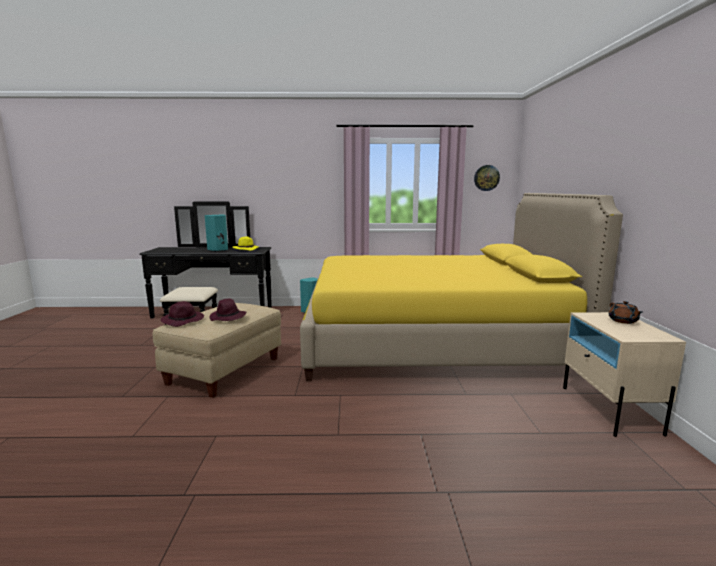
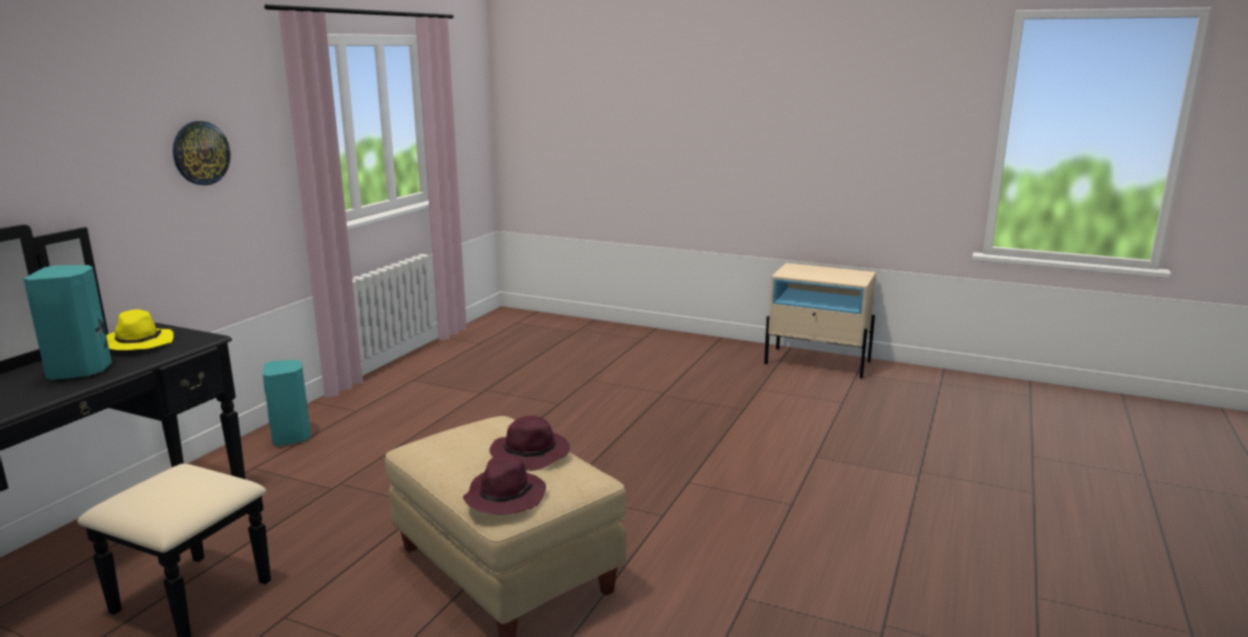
camera: 65 degrees left, 5 degrees up
(431, 342) = (575, 384): yellow bed -> none
(486, 178) = (463, 104): wall clock -> wall clock (200, 153)
(623, 321) = (814, 270): brown teapot -> none

